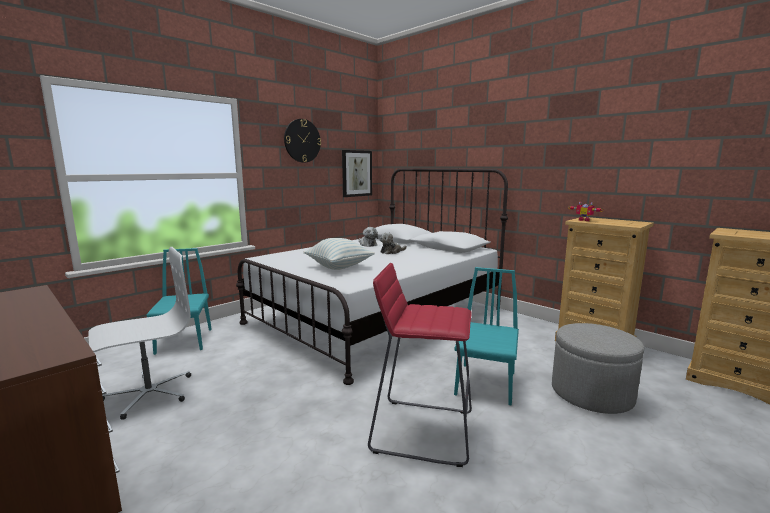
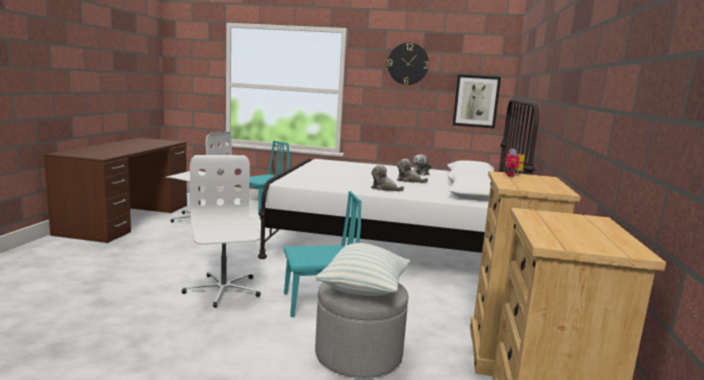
camera: 55 degrees right, 0 degrees up
(339, 267) = (327, 175): pillow -> pillow (364, 290)
(415, 262) = (384, 189): none -> plush toy
(421, 430) = (223, 290): red stool -> white office chair

